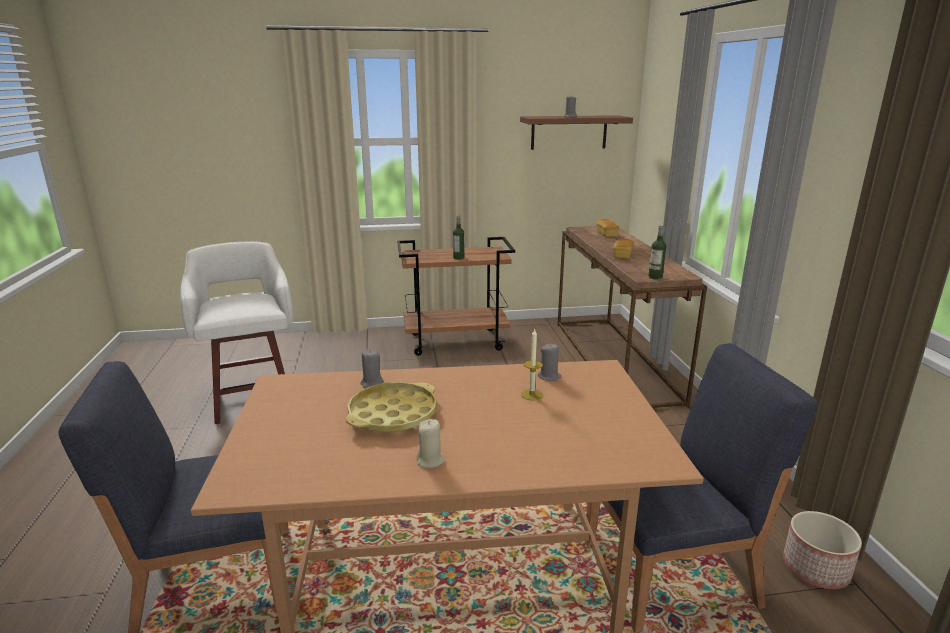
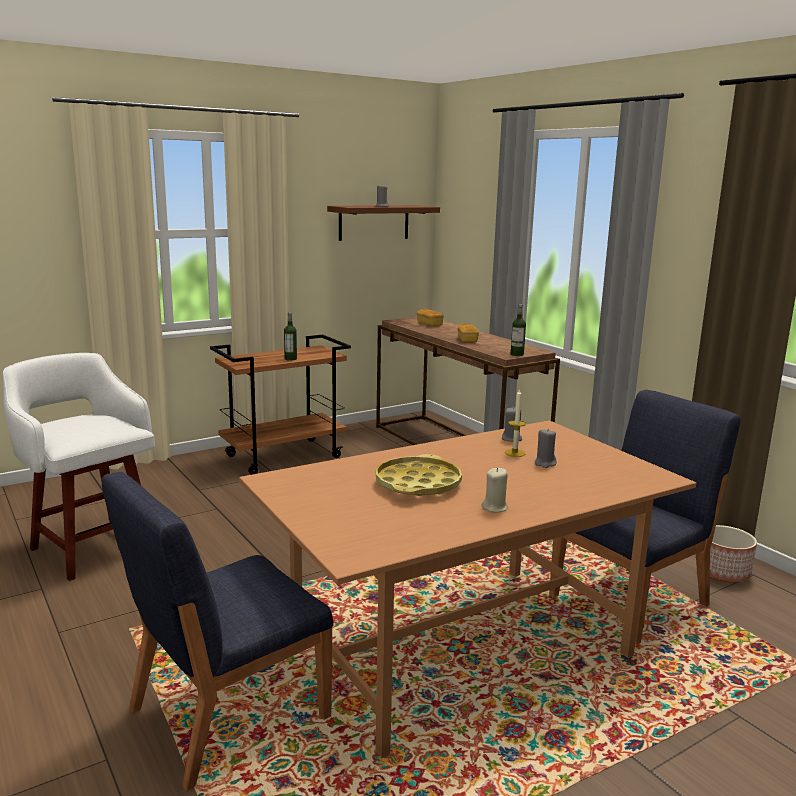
camera: 25 degrees left, 5 degrees down
(372, 383) = (365, 466): grey candle -> grey candle (545, 463)

